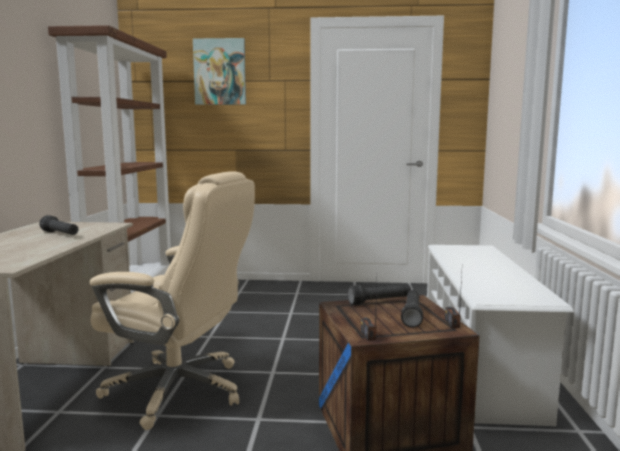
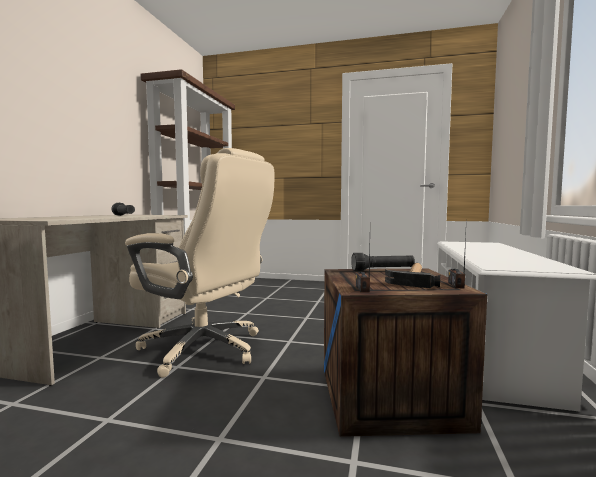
camera: 10 degrees right, 5 degrees down
(220, 72) = (273, 119): picture -> none
(412, 315) = (413, 279): black flashlight -> hammer

